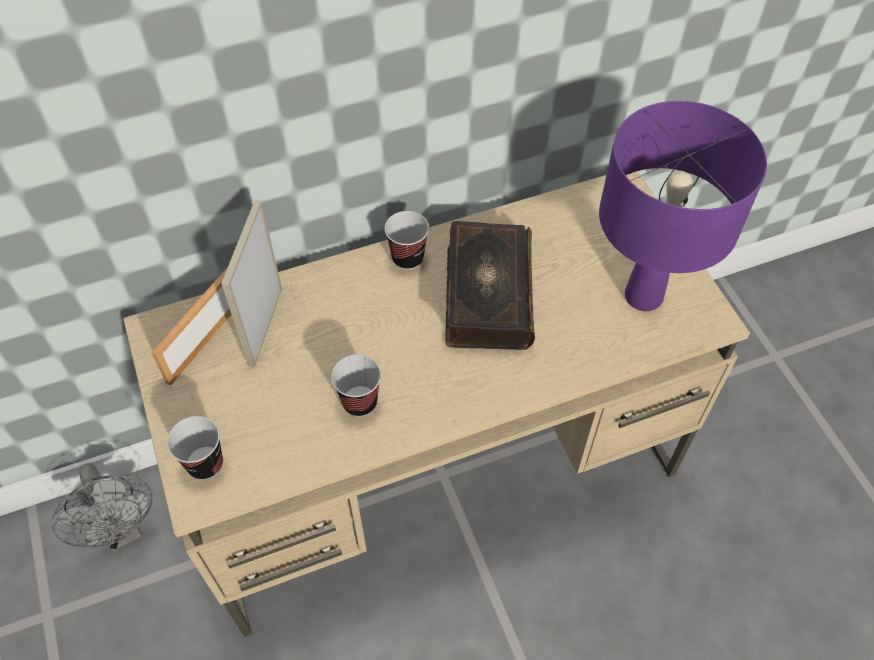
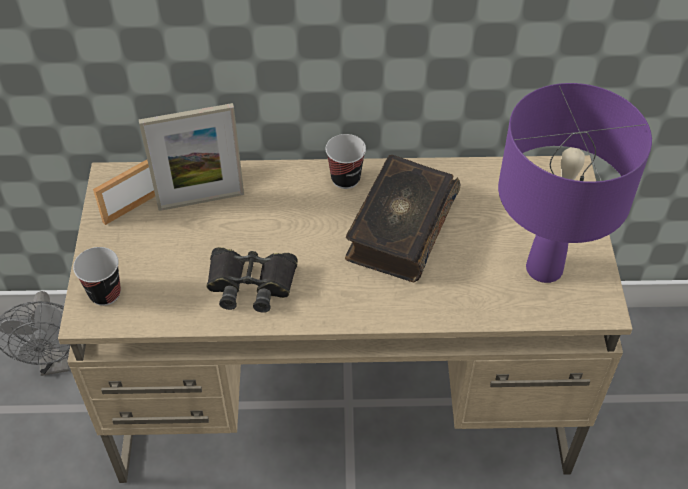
camera: 20 degrees right, 5 degrees down
(265, 326) = (201, 200): picture frame -> picture frame turned 135 degrees counterclockwise
(360, 402) = (251, 283): cup -> black binoculars

